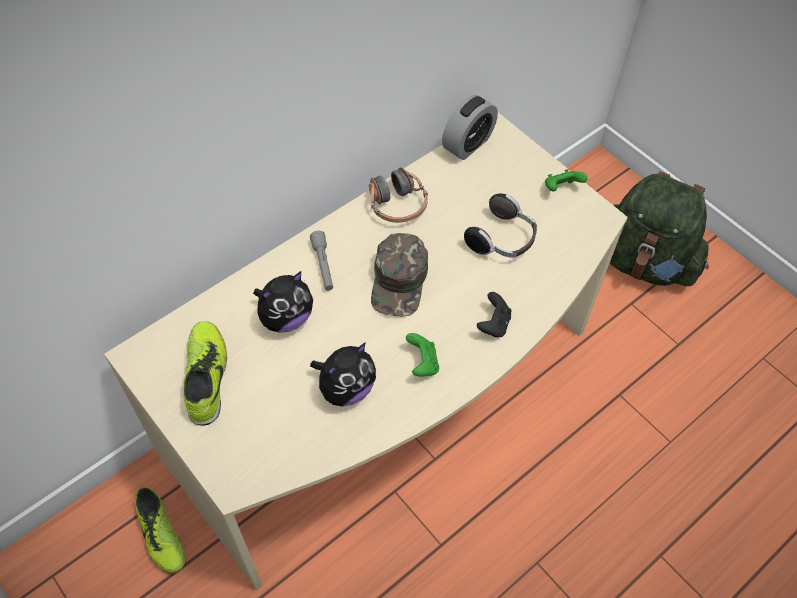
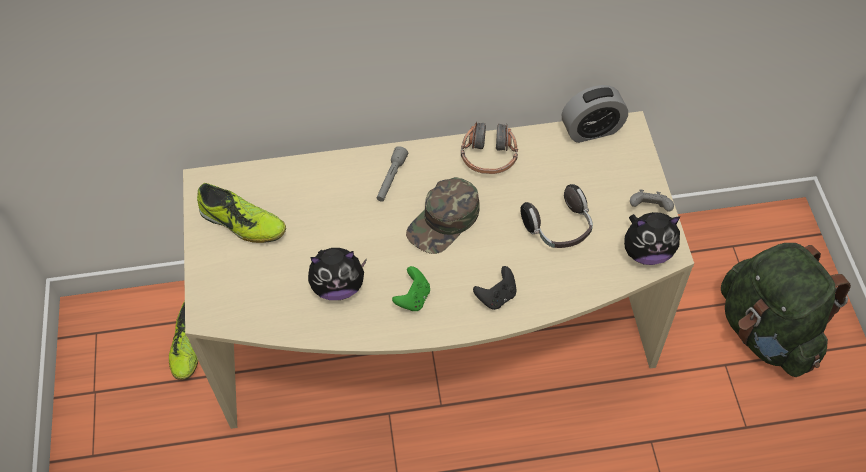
camera: 35 degrees right, 0 degrees up
(206, 376) = (242, 223): shoe -> shoe turned 90 degrees clockwise
(286, 318) = (332, 207): plush toy -> plush toy (647, 252)
(561, 189) = (649, 208): green game controller -> grey game controller

